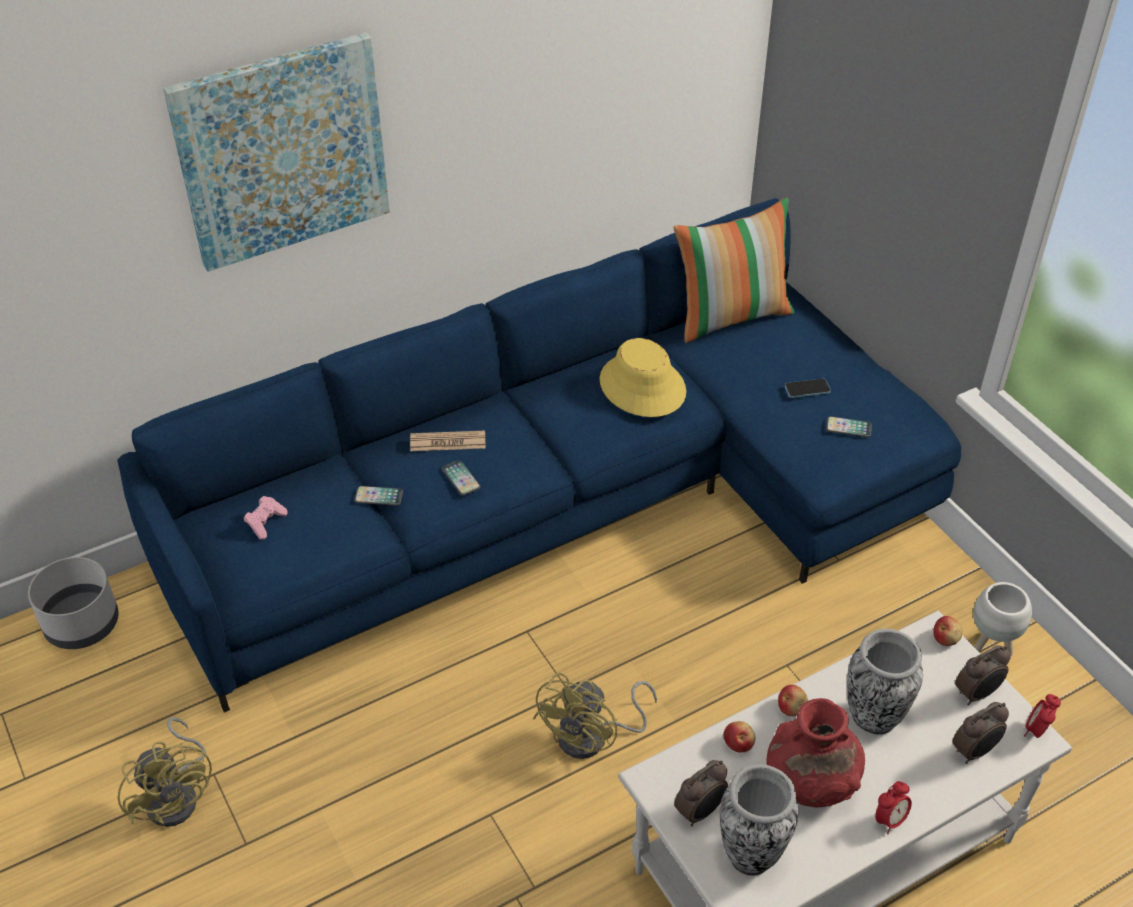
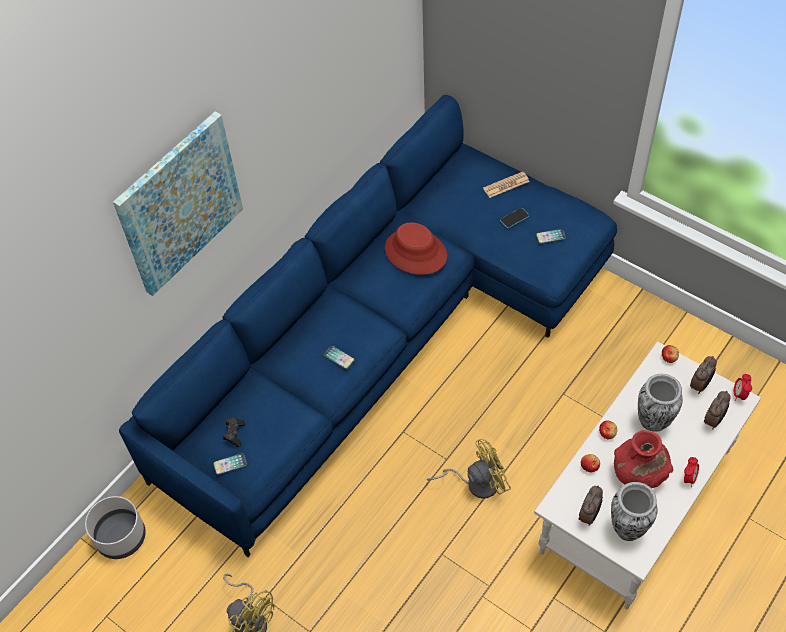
camera: 20 degrees left, 10 degrees up
(266, 523) = (234, 434): pink game controller -> black game controller
(379, 496) = (294, 389): phone -> phone (230, 464)
(448, 442) = (316, 335): newspaper -> newspaper (506, 185)
(593, 737) = (476, 483): yellow fan -> yellow fan turned 120 degrees counterclockwise
(642, 386) = (415, 252): yellow hat -> red hat
(731, 316) = (443, 181): pillow -> none
(990, 645) = (668, 337): white planter -> none

